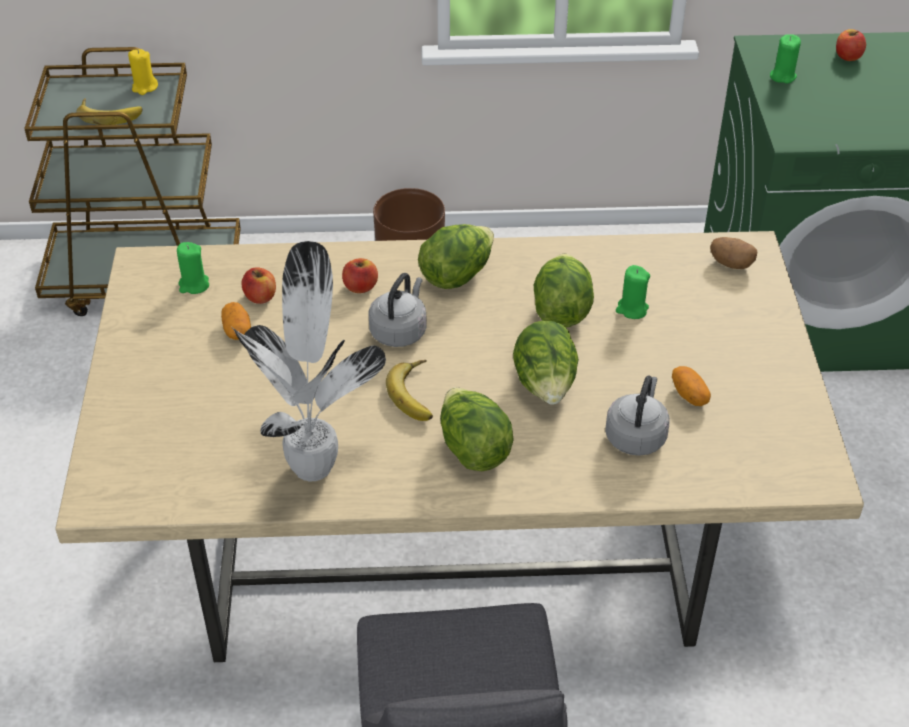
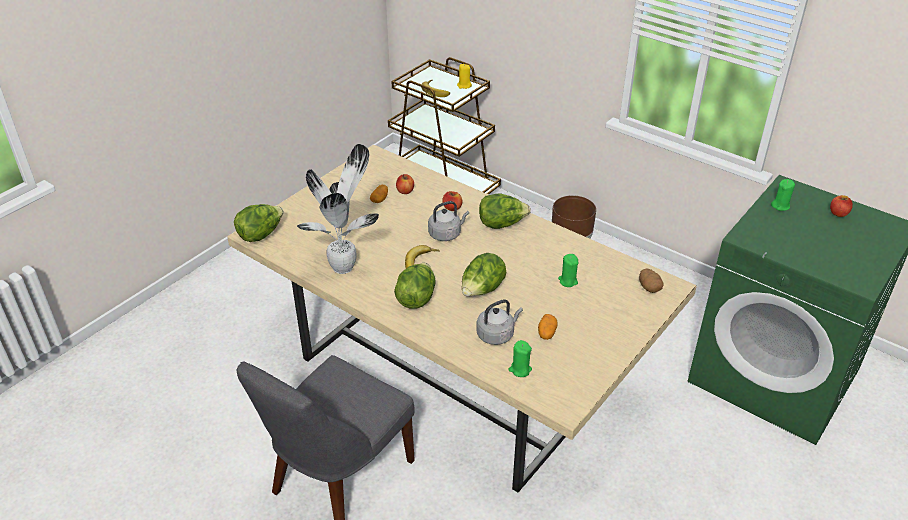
camera: 40 degrees right, 5 degrees down
(194, 285) = (384, 173): green candle -> green candle (520, 369)
(561, 310) = (532, 263): lettuce -> lettuce (261, 234)

